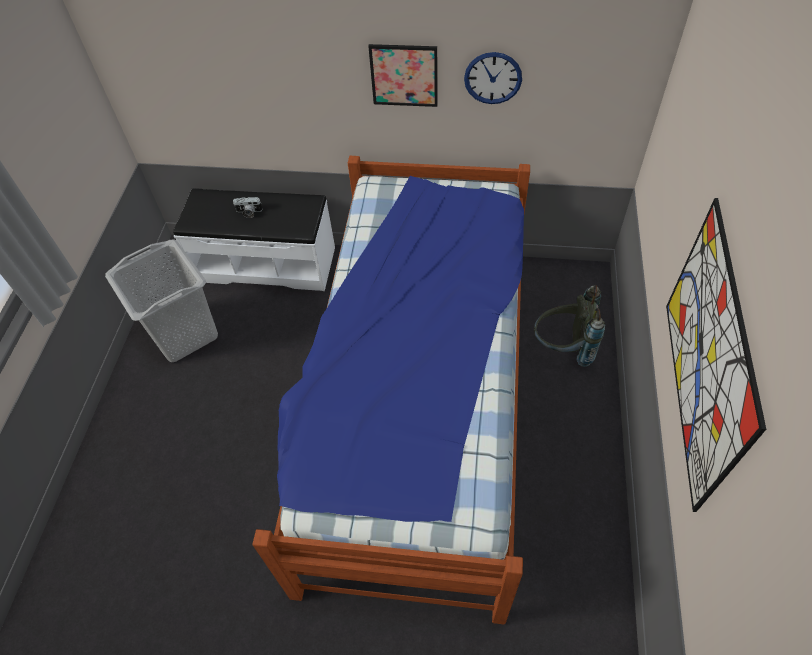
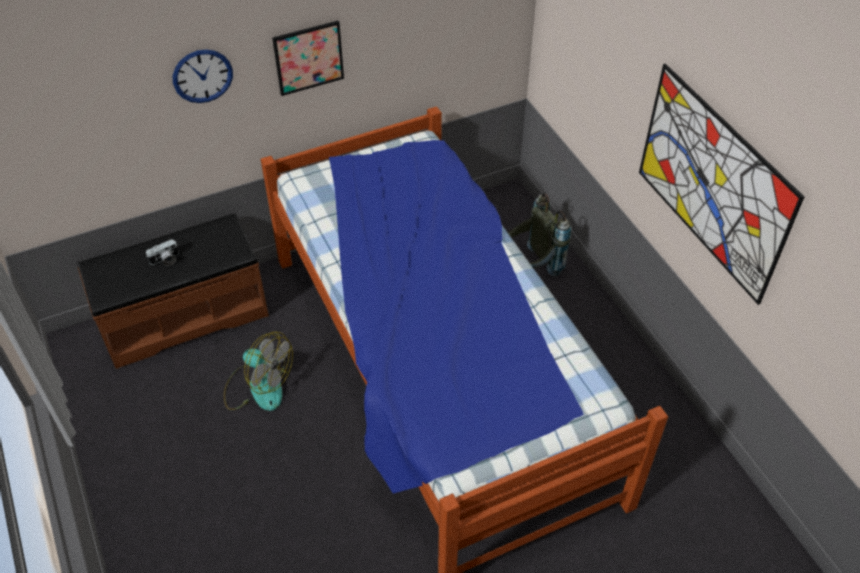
camera: 35 degrees left, 5 degrees down
(185, 333) = (145, 423): grey laundry basket -> none
(266, 263) = (184, 316): white bench -> brown bench
(278, 344) = (258, 387): none -> fan
(493, 78) = (392, 35): wall clock -> wall clock (202, 76)

